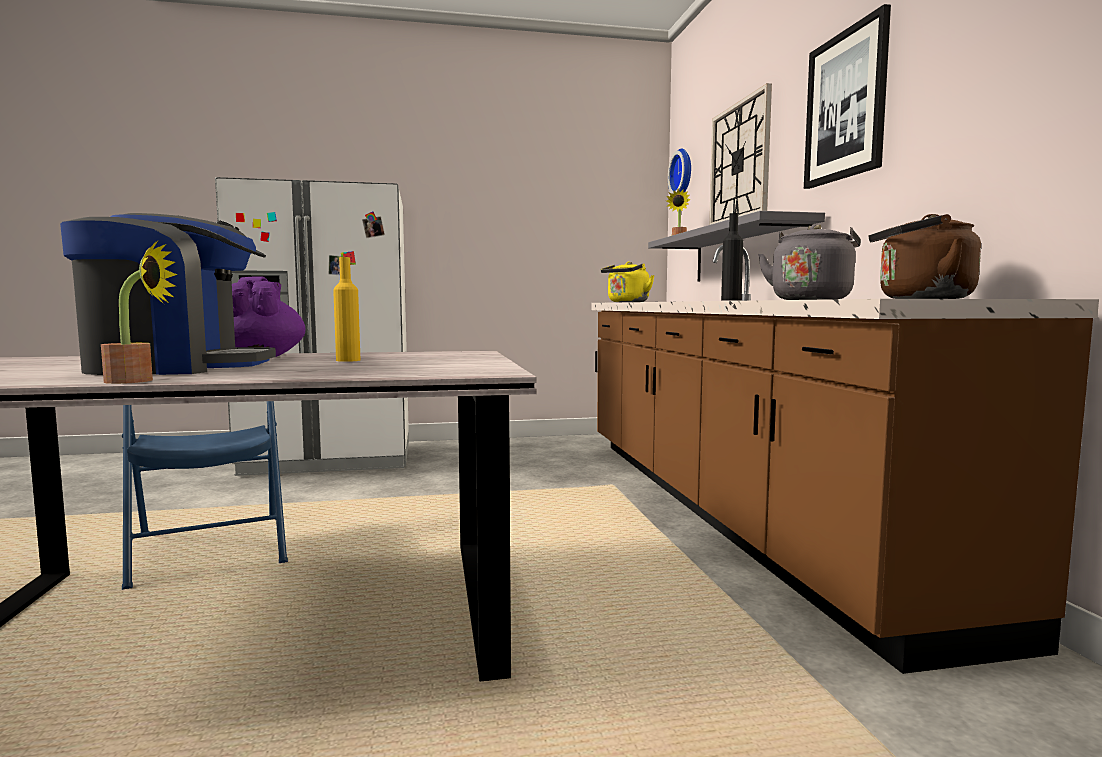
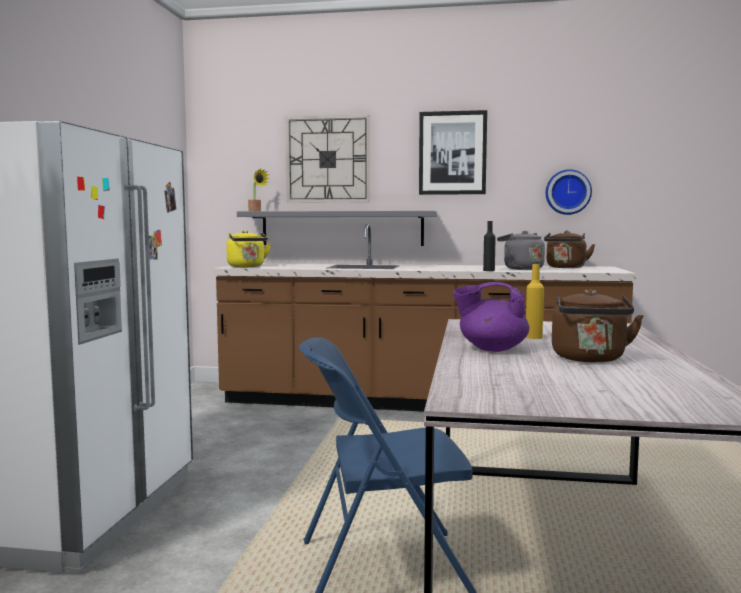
camera: 70 degrees left, 0 degrees up
(138, 381) = (680, 360): potted plant -> none
(177, 368) = (590, 359): coffee machine -> brown kettle
(683, 173) = (224, 148): wall clock -> wall clock (567, 192)

